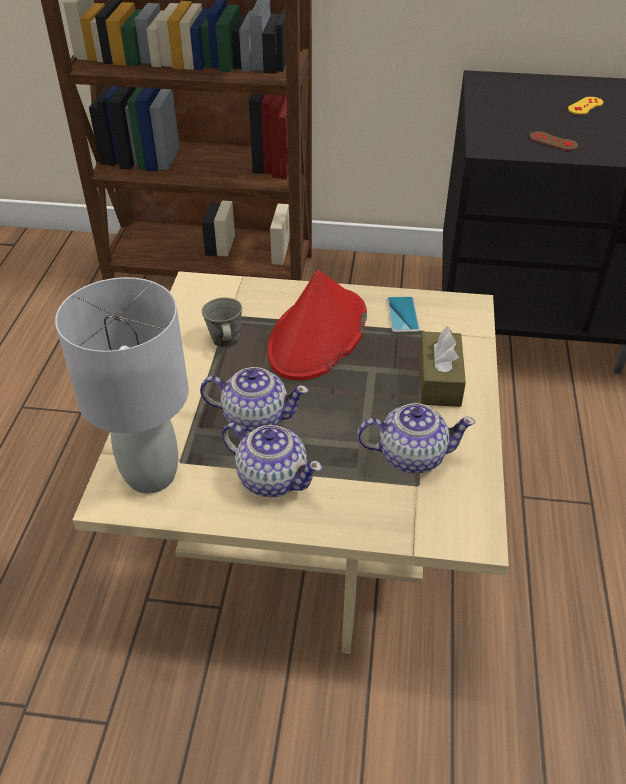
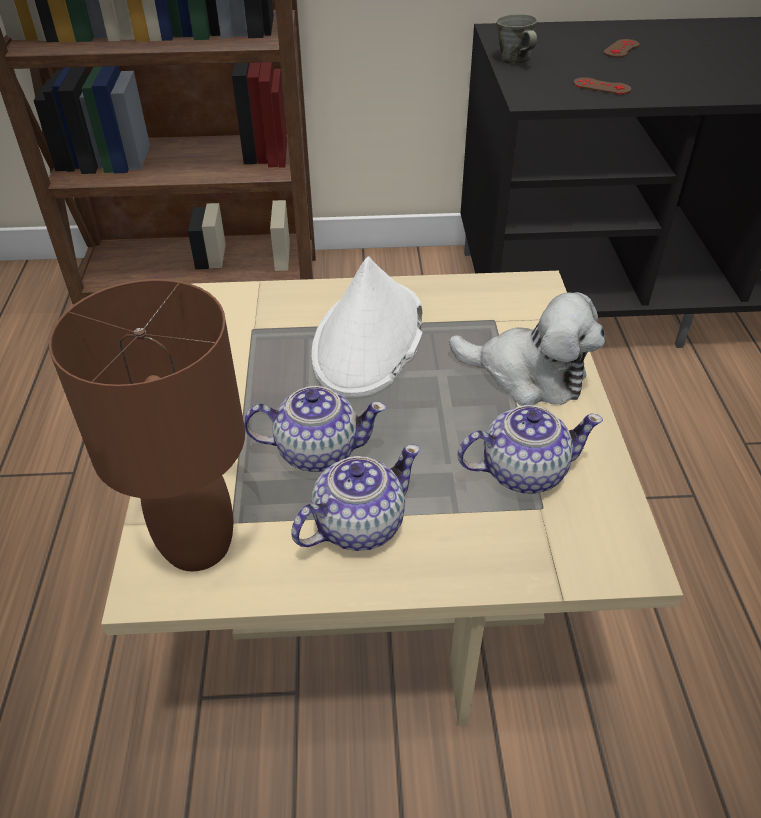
camera: 10 degrees left, 0 degrees up
(152, 474) = (199, 544): grey table lamp -> brown table lamp
(225, 340) = (256, 359): grey mug -> grey mug (515, 60)
(272, 477) = (357, 525): teapot -> teapot turned 60 degrees counterclockwise
(317, 335) = (369, 340): red hat -> white hat
(402, 315) = (462, 304): phone -> none
(439, 380) = (528, 375): brown tissue box -> plush toy
(585, 106) = (621, 49): yellow game controller -> brown game controller

